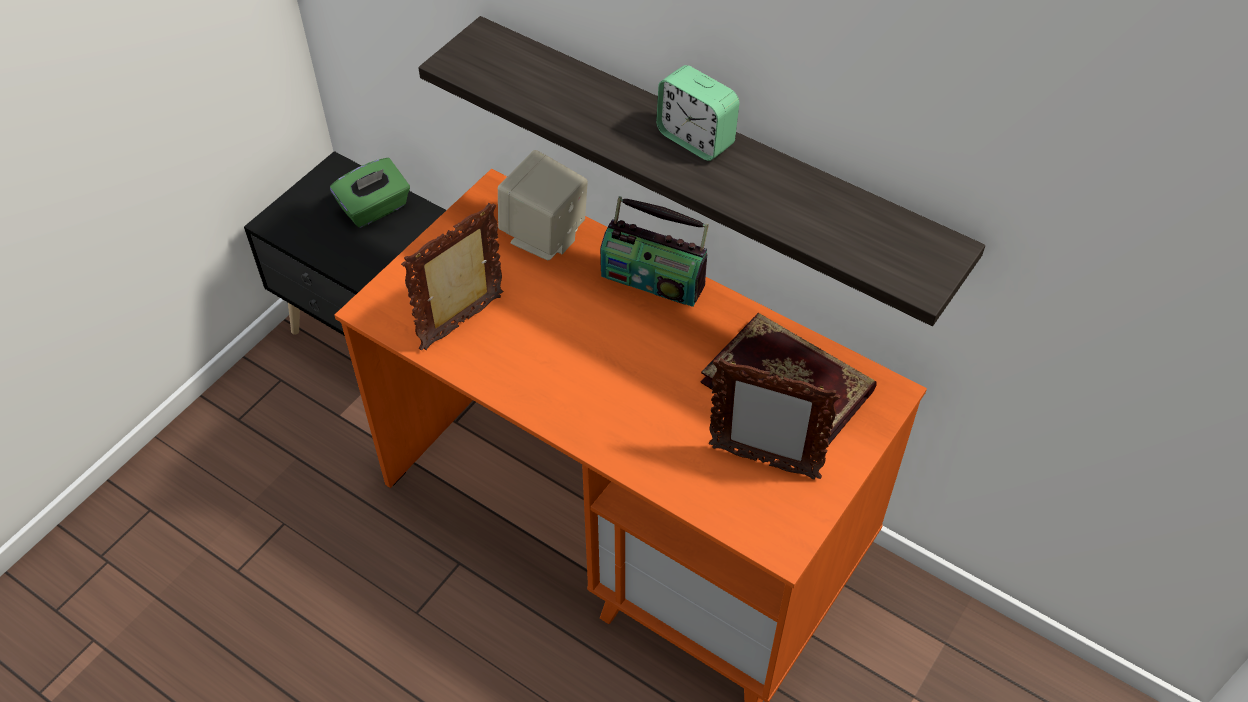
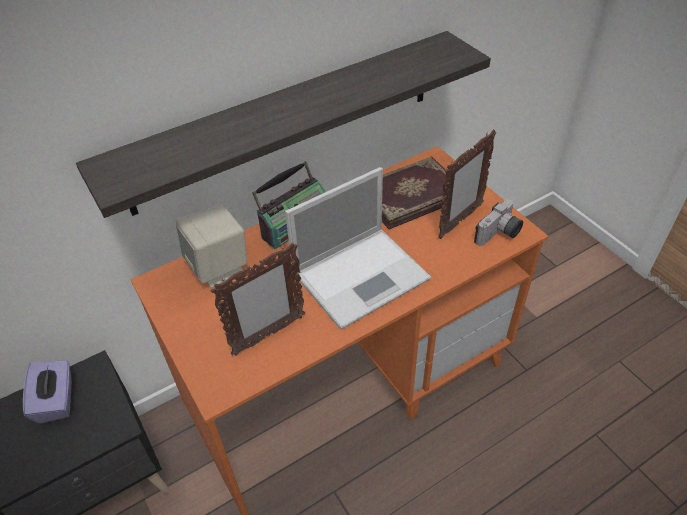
camera: 65 degrees left, 5 degrees down
(375, 208) = (57, 400): green tissue box -> purple tissue box
(463, 323) = (268, 335): picture frame -> picture frame turned 105 degrees counterclockwise
(601, 381) = (363, 275): none -> laptop
(695, 139) = (295, 98): alarm clock -> none
(760, 518) = (499, 235): none -> camera

